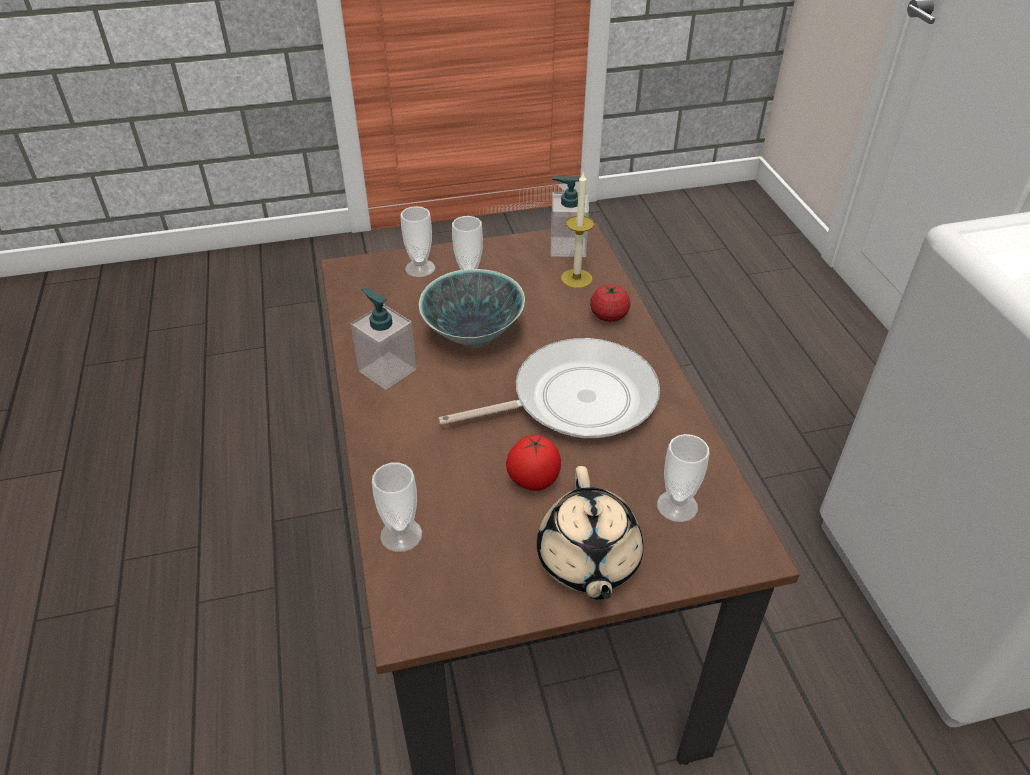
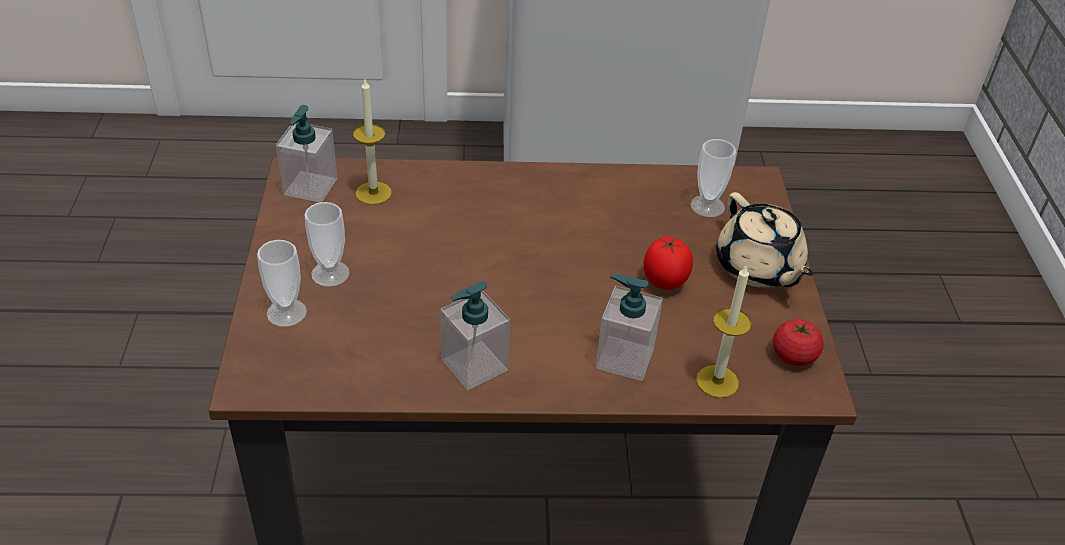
camera: 80 degrees left, 0 degrees up
(401, 535) = (717, 381): cup -> candle
(417, 462) = (624, 358): none -> soap dispenser
(474, 335) = (440, 287): bowl -> none
(575, 399) = (565, 234): frying pan -> none
(588, 561) = (758, 268): beige teapot -> beige teapot turned 60 degrees clockwise
(609, 316) = (448, 186): tomato -> tomato (793, 356)

